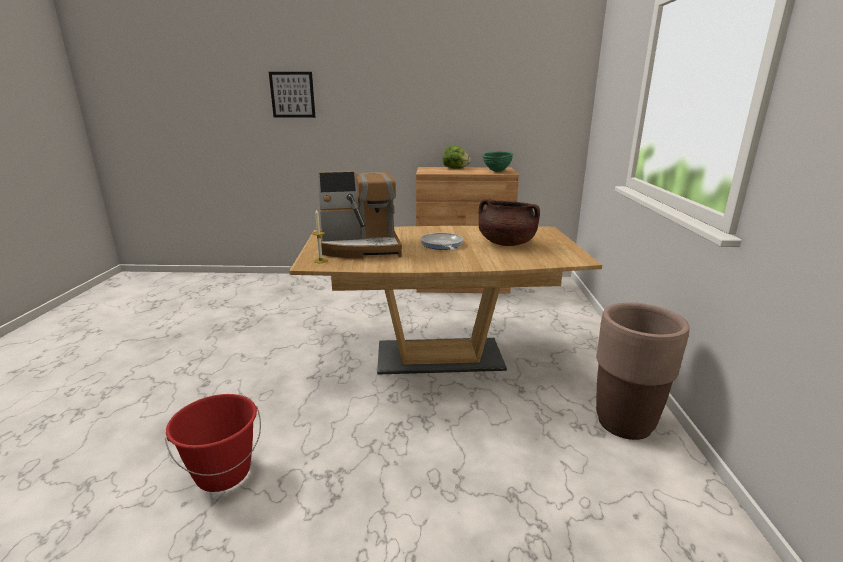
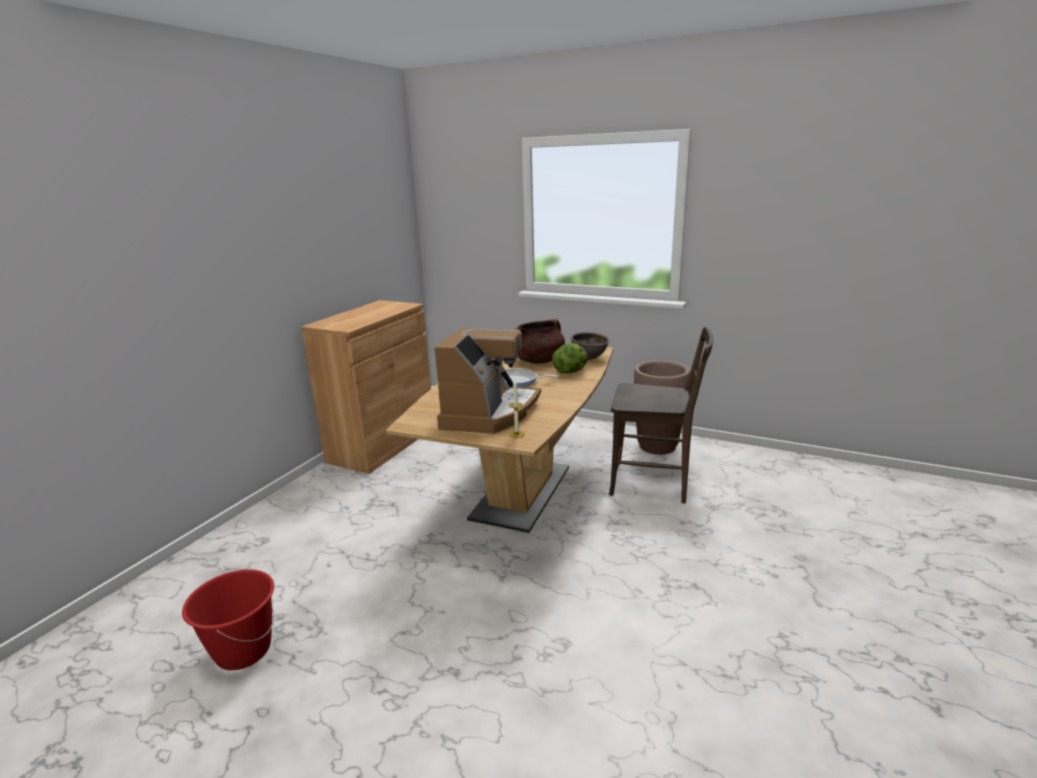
camera: 65 degrees left, 0 degrees up
(223, 473) = (643, 655): red bucket -> red bucket (243, 651)
(292, 95) = (109, 262): picture -> none
(455, 168) = (348, 316): lettuce -> lettuce (571, 372)
(496, 171) = (396, 307): green bowl -> none
(528, 435) = (654, 483): none -> brown chair
(543, 259) = (589, 358): none -> brown bowl

